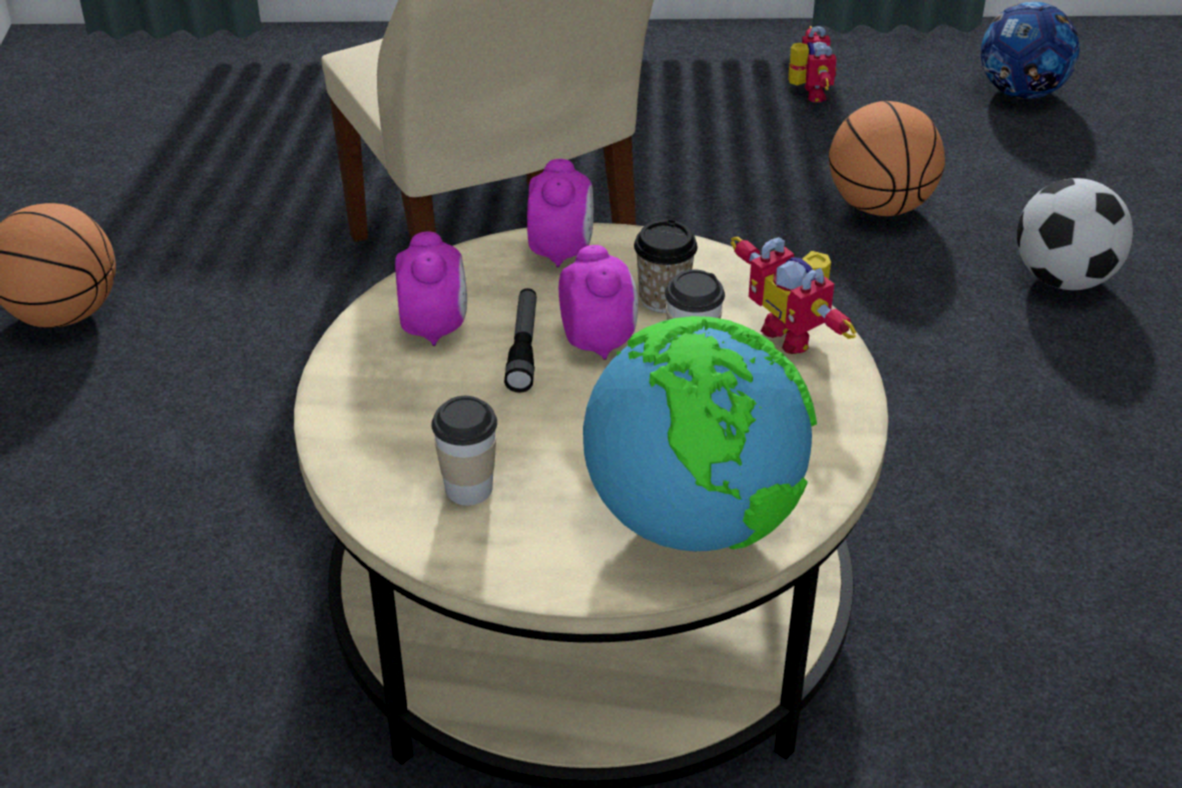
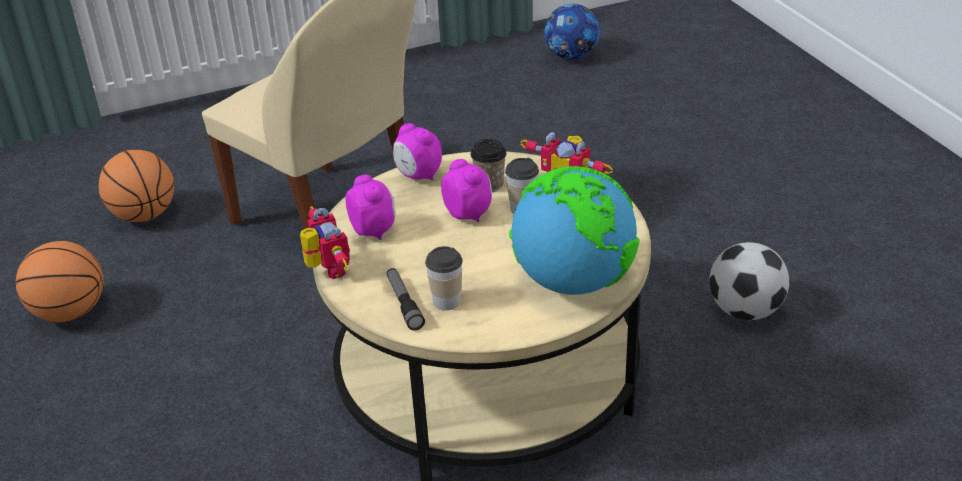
camera: 20 degrees left, 5 degrees down
(523, 347) = (430, 227): flashlight -> flashlight (404, 304)
(561, 250) = (418, 176): alarm clock -> alarm clock turned 150 degrees clockwise
(807, 93) = (455, 83): toy robot -> toy robot (326, 271)
(879, 206) = (528, 132): basketball -> basketball (144, 215)
(1063, 279) = (644, 145): football -> football (745, 311)

